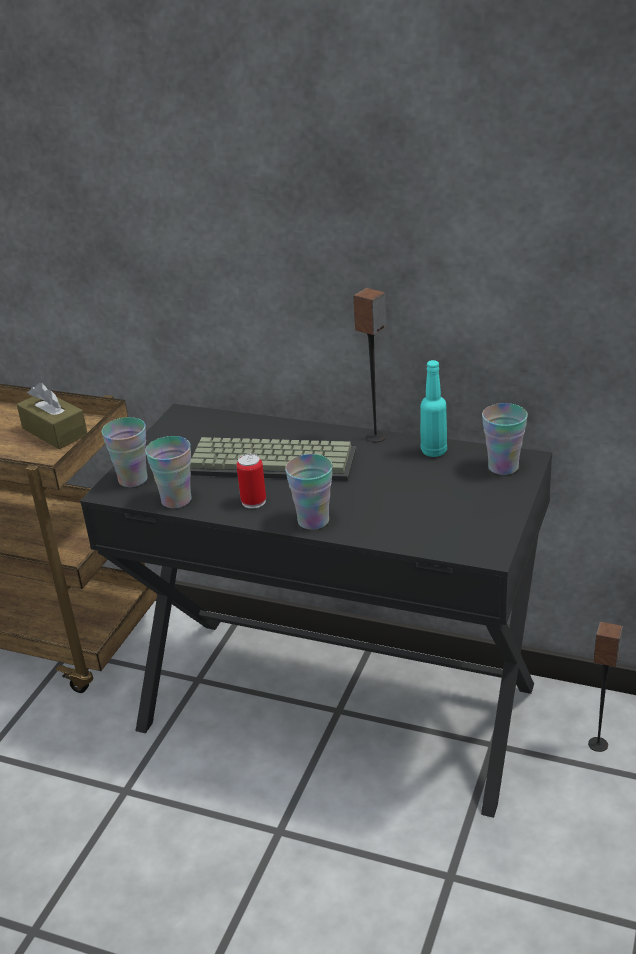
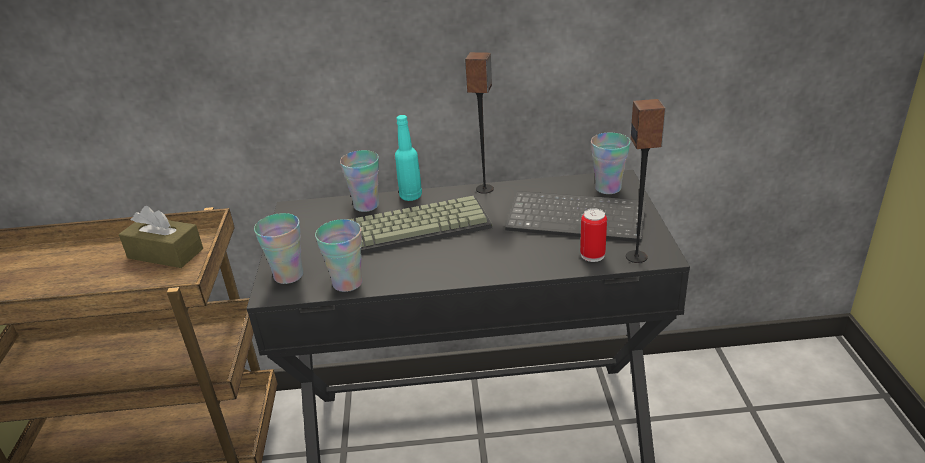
camera: 25 degrees left, 0 degrees up
(253, 501) = (423, 265): can -> can (592, 255)
(313, 521) = (492, 268): cup -> cup (366, 205)
(434, 451) = (542, 189): turquoise bottle -> turquoise bottle (411, 196)
(441, 492) = (578, 218): none -> keyboard
(598, 744) = (690, 396): speaker -> speaker (637, 257)

